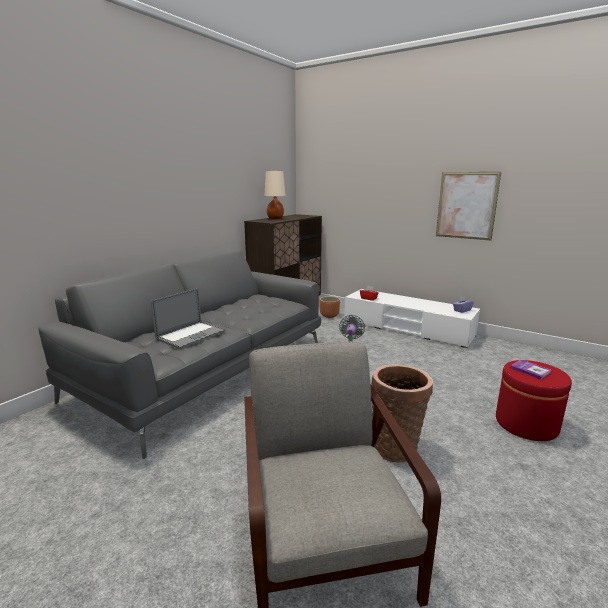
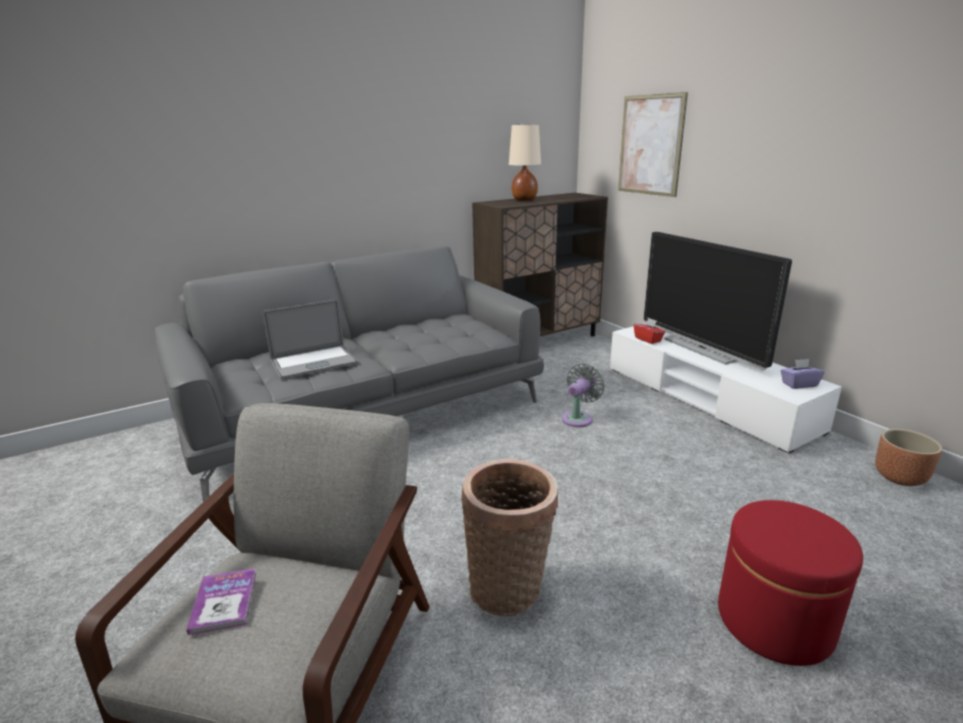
camera: 25 degrees right, 5 degrees up
(329, 315) = (595, 357): brown planter -> brown planter (900, 477)
(401, 299) = (702, 349): none -> television
(466, 205) = (838, 189): picture -> picture (650, 145)
(530, 370) = (784, 526): book -> book (224, 602)

